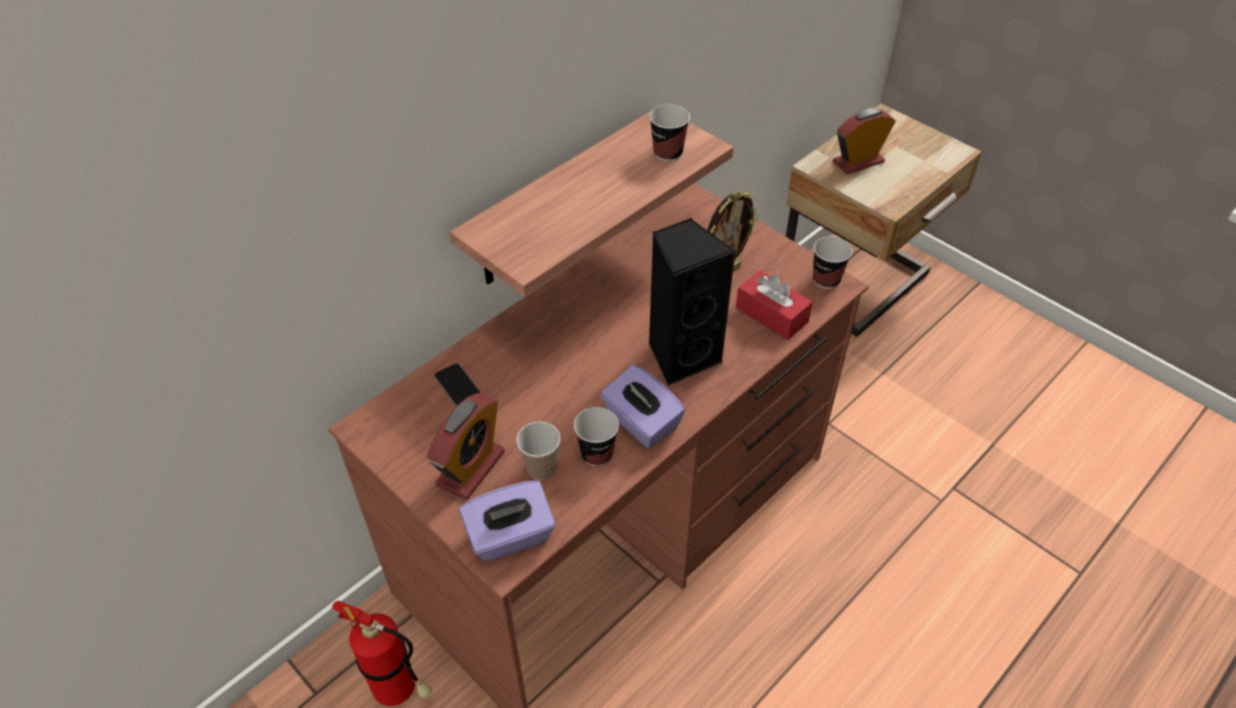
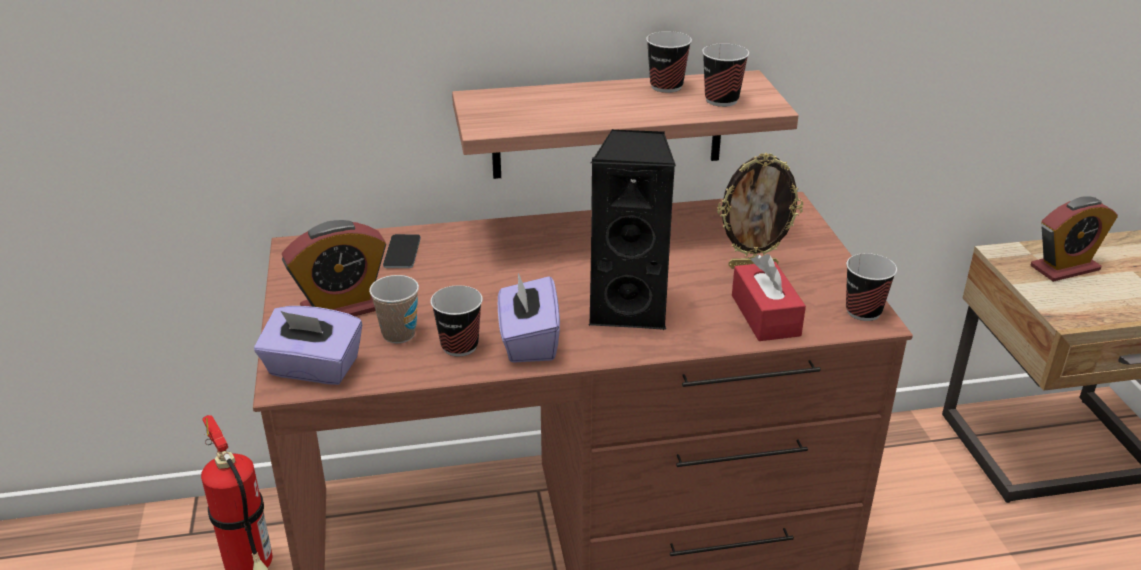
camera: 35 degrees right, 15 degrees down
(613, 154) = (666, 86): none -> cup
(858, 162) = (1064, 268): alarm clock -> alarm clock turned 150 degrees clockwise

